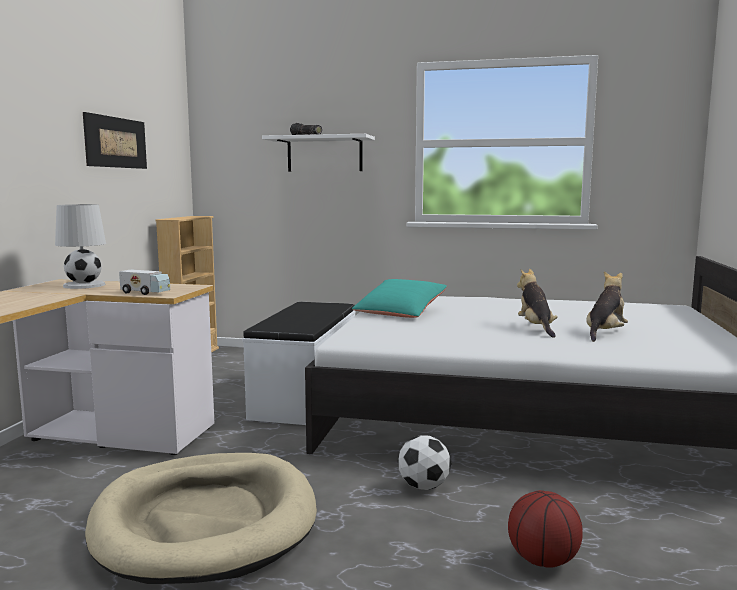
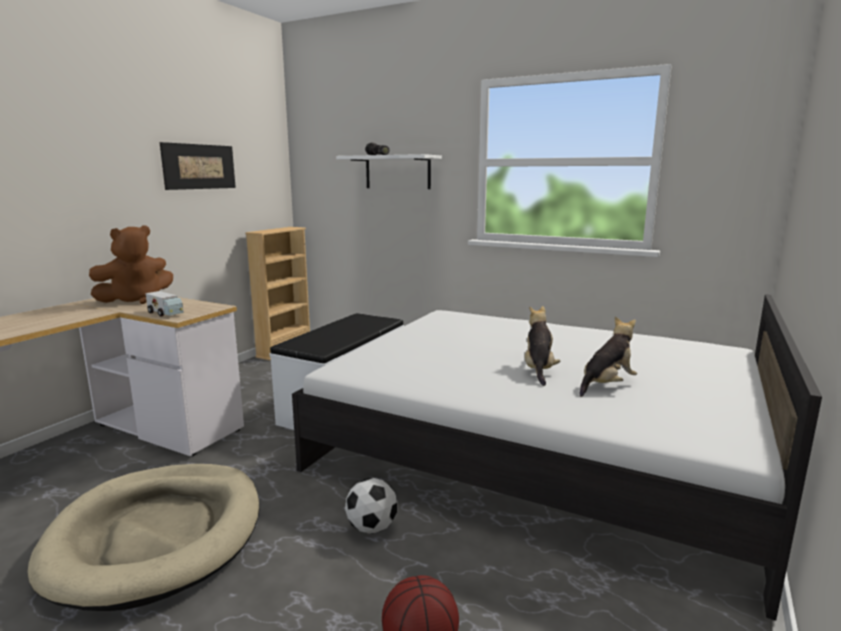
camera: 15 degrees right, 5 degrees up
(84, 285) = (136, 300): white table lamp -> brown plush toy
(400, 312) = (426, 335): turquoise pillow -> none

